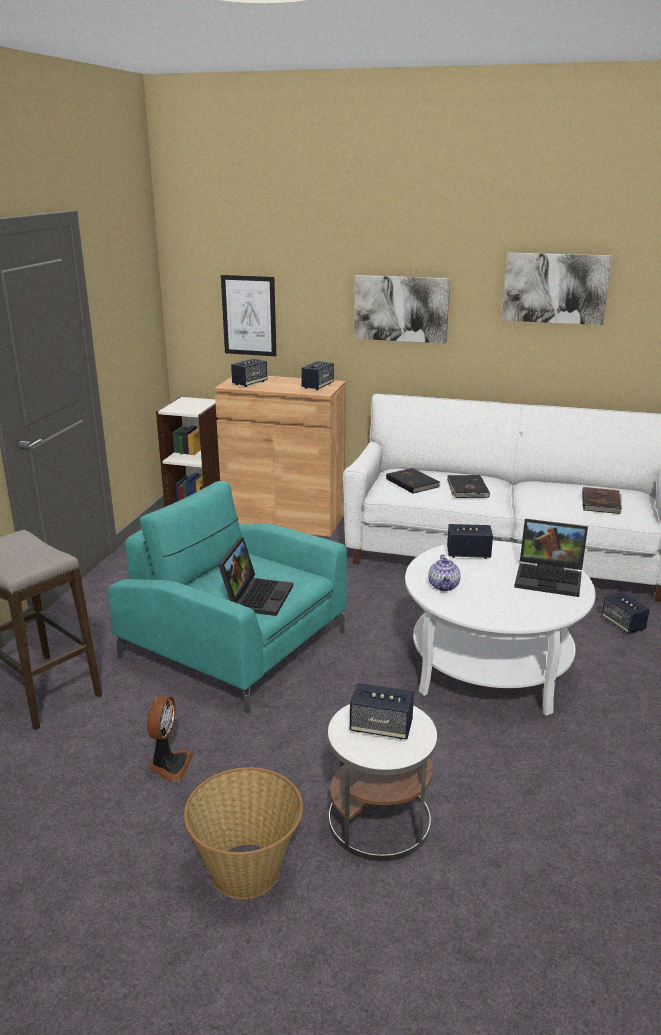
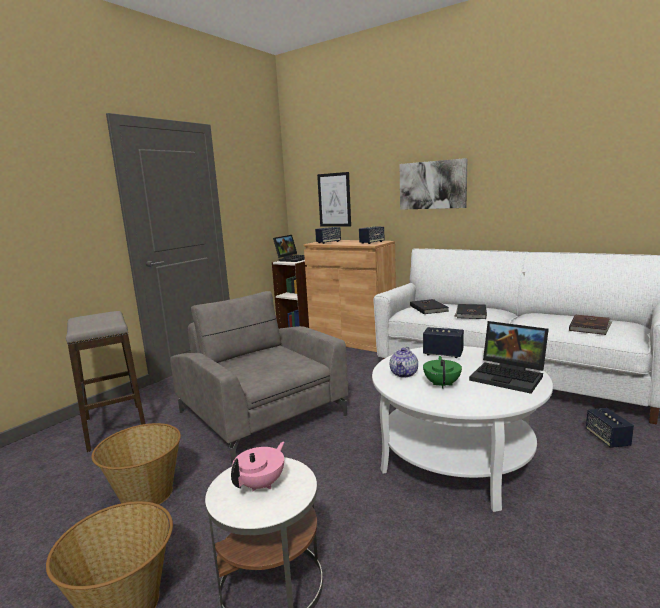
camera: 20 degrees right, 10 degrees down
(169, 765) = (146, 494): fan -> basket
(235, 644) = (261, 413): turquoise armchair -> grey armchair
(256, 596) = (263, 372): laptop -> laptop (293, 259)
(381, 727) = (261, 484): speaker -> pink teapot
(491, 595) = (442, 384): none -> green teapot
(555, 288) = (552, 156): picture -> none

